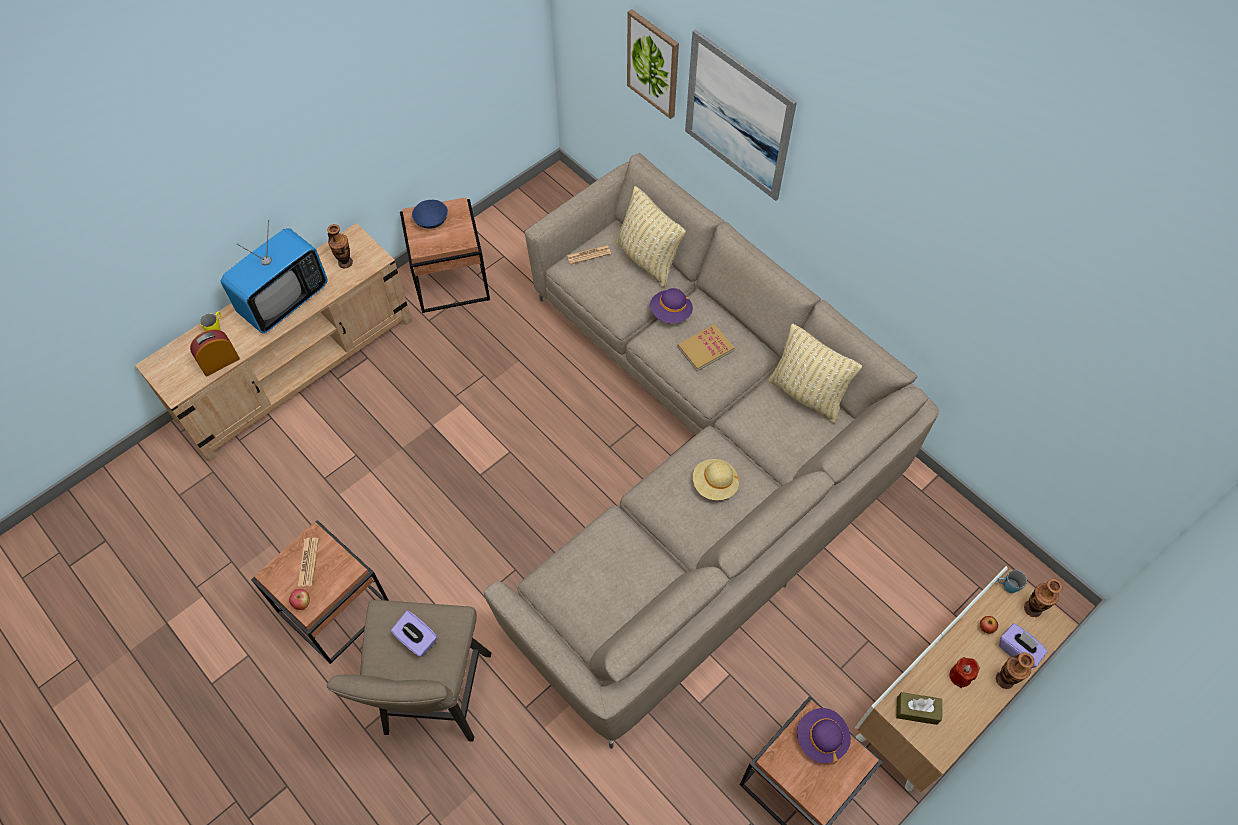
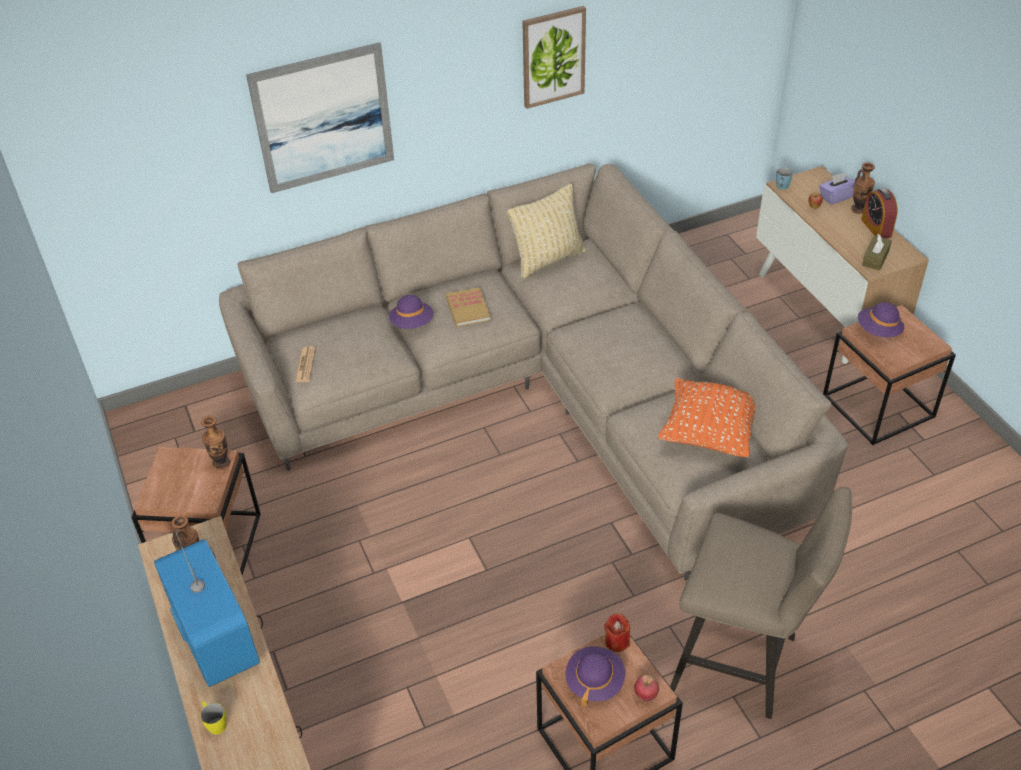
camera: 70 degrees left, 15 degrees down
(220, 362) = (273, 725): alarm clock -> alarm clock (876, 228)
(308, 562) = (594, 681): newspaper -> purple hat
(416, 639) = (745, 556): purple tissue box -> none
(432, 221) = (173, 484): blue bowl -> none
(610, 594) = (708, 434): none -> orange pillow
(647, 259) = (338, 324): beige pillow -> none
(653, 64) = (206, 160): picture -> picture (553, 56)
(714, 484) = (618, 338): beige hat -> none
(960, 676) = (851, 229): red candle -> red candle (616, 641)
(1032, 608) = (803, 181): vase -> vase (221, 463)

